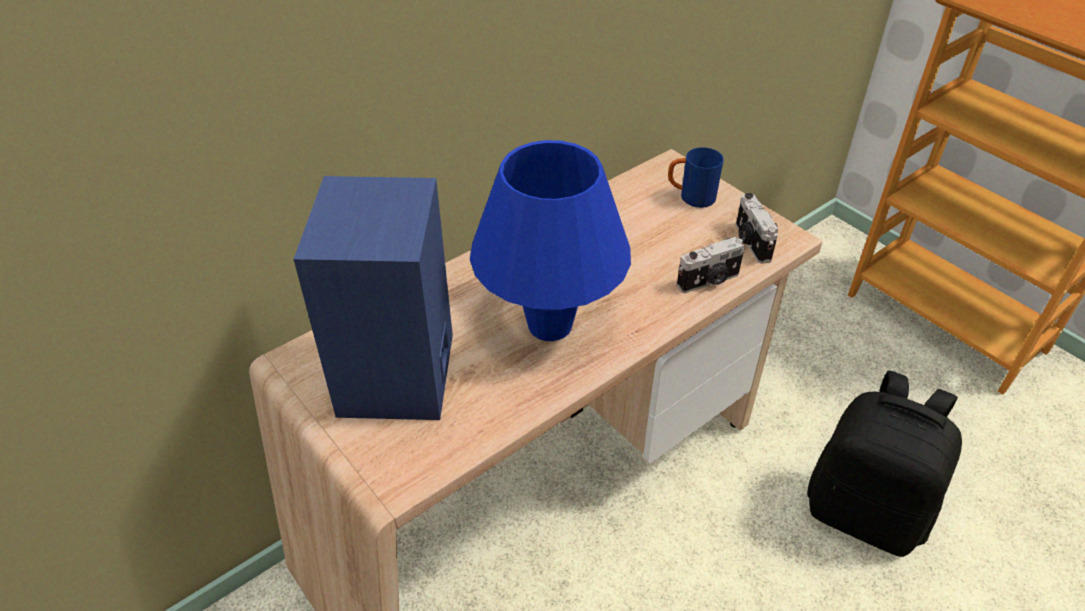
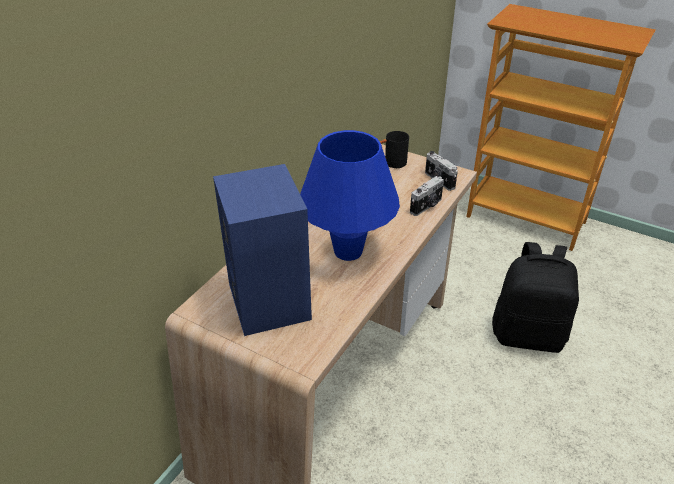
camera: 20 degrees left, 5 degrees down
(690, 197) = (391, 163): blue mug -> black mug

